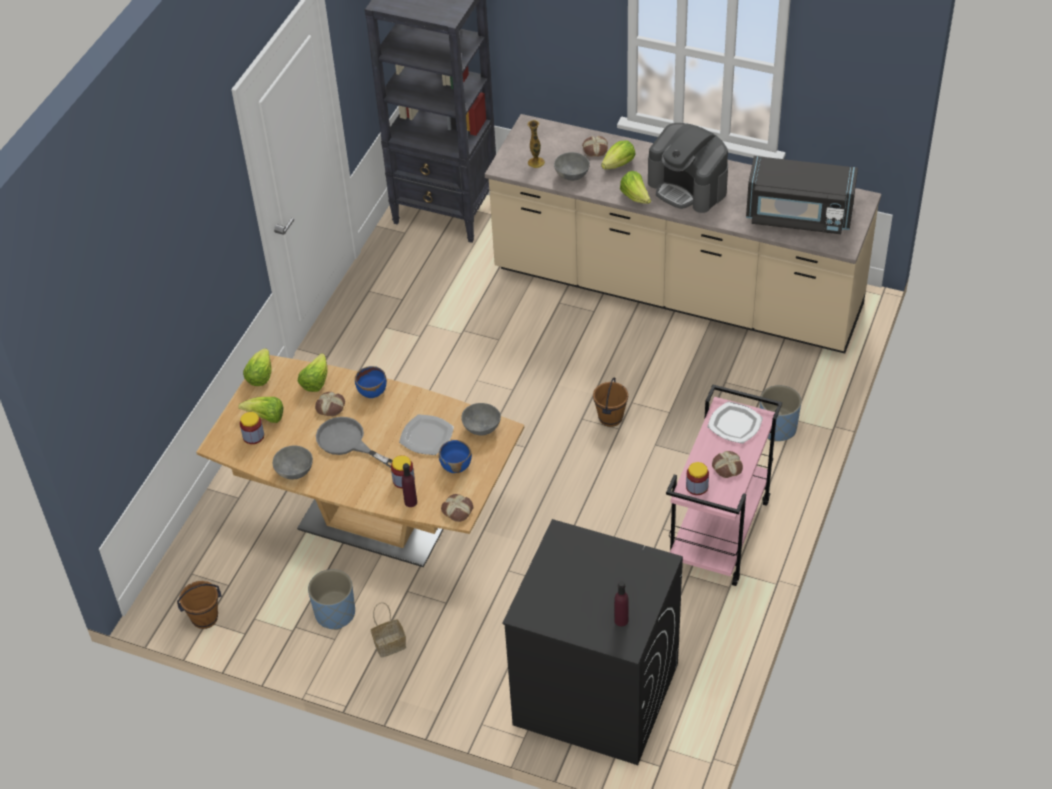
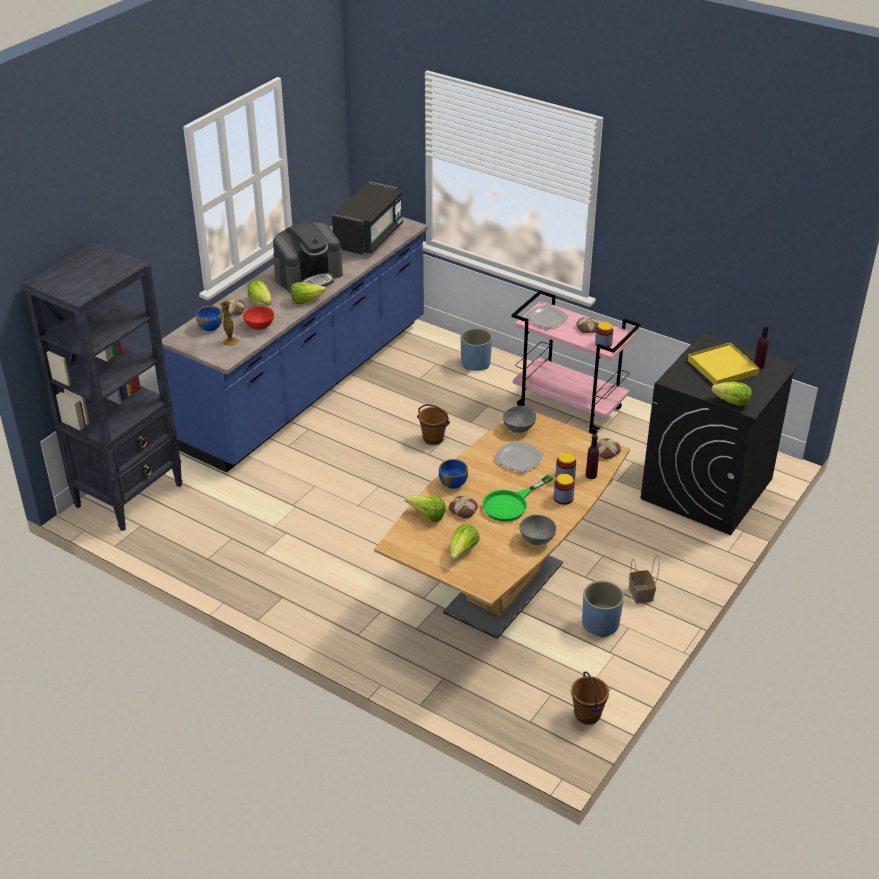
camera: 80 degrees left, 10 degrees down
(253, 436) = (484, 562): jar -> jar (563, 498)
(260, 376) = (406, 551): lettuce -> lettuce (732, 403)
(347, 442) = (511, 504): grey frying pan -> green frying pan
(456, 465) = (557, 446): blue bowl -> blue bowl (210, 327)
(571, 175) = (259, 326): grey bowl -> red bowl
(605, 582) = (722, 367): none -> yellow tray
(676, 292) = (309, 384): beige counter -> blue counter

